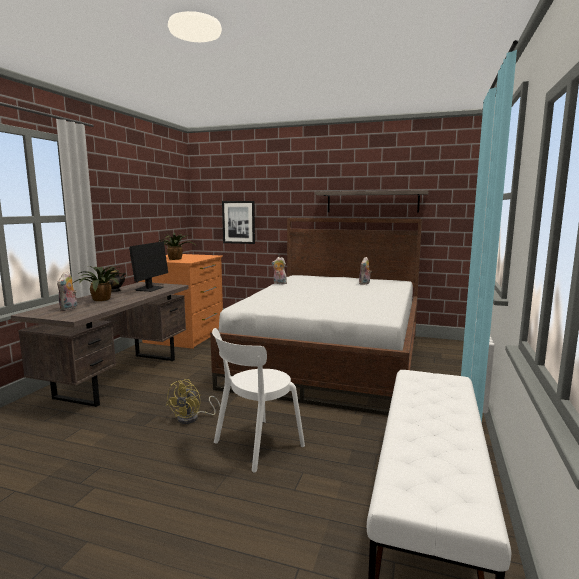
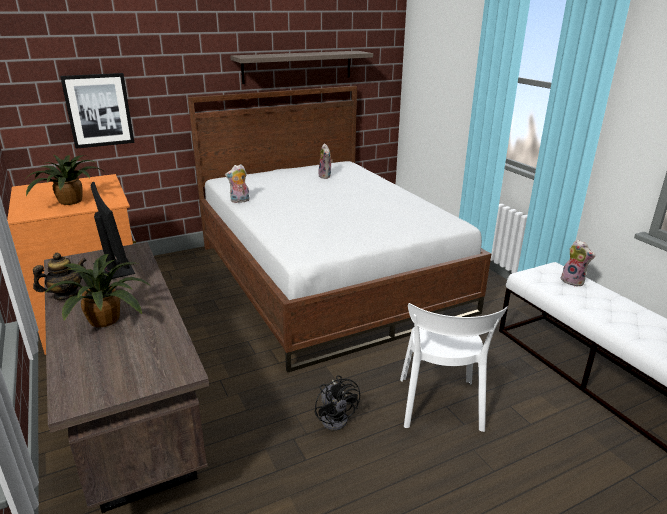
camera: 45 degrees left, 15 degrees up
(69, 309) = (116, 361): plush toy -> plush toy (573, 281)
(192, 418) = (336, 417): yellow fan -> black fan

